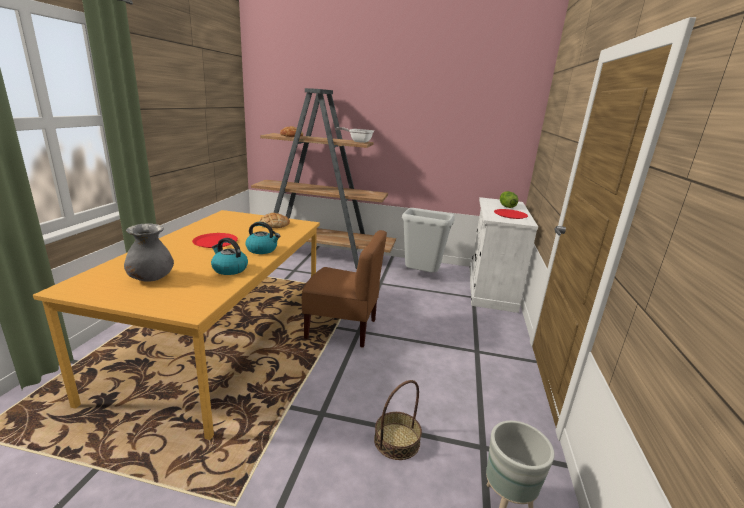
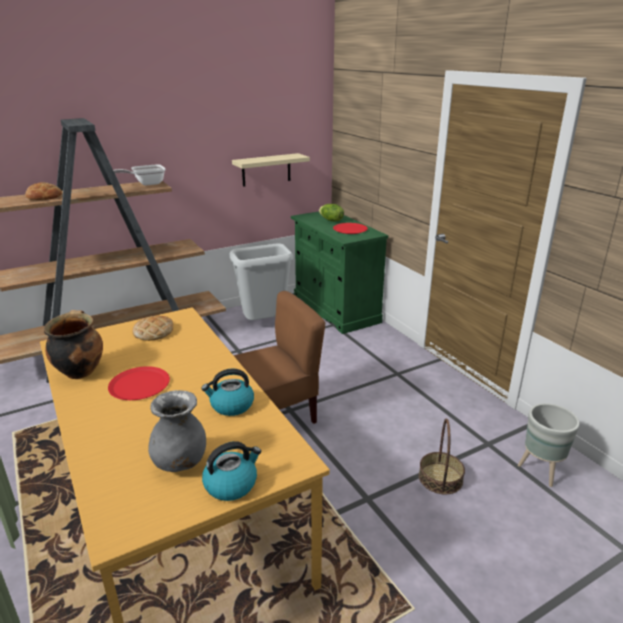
camera: 40 degrees left, 5 degrees up
(207, 226) = (80, 371): none -> cooking pot
(262, 249) = (211, 367): kettle -> kettle (231, 484)
(466, 153) = (266, 170): none -> beige shelf
(490, 288) = (335, 309): white cabinet -> green cabinet

